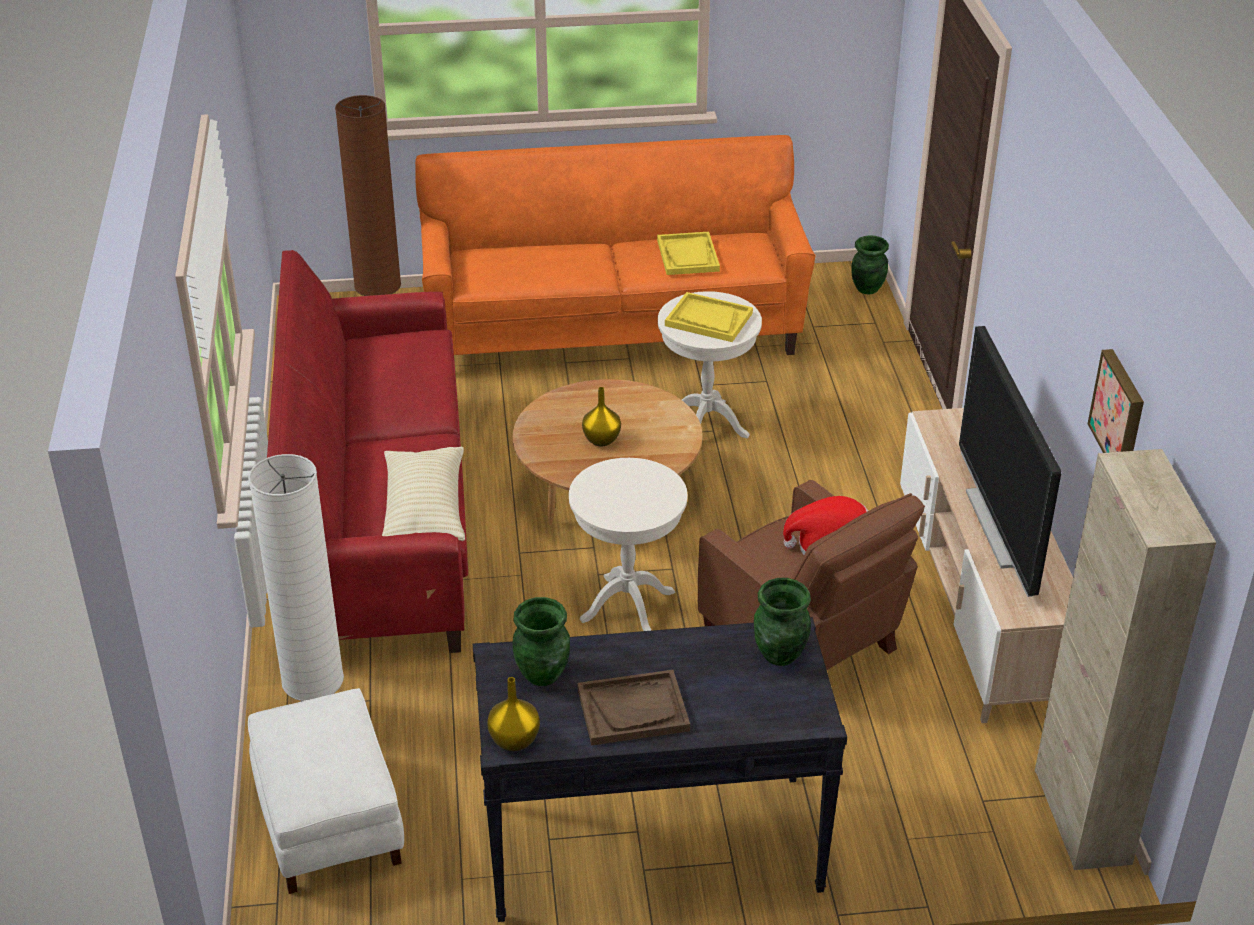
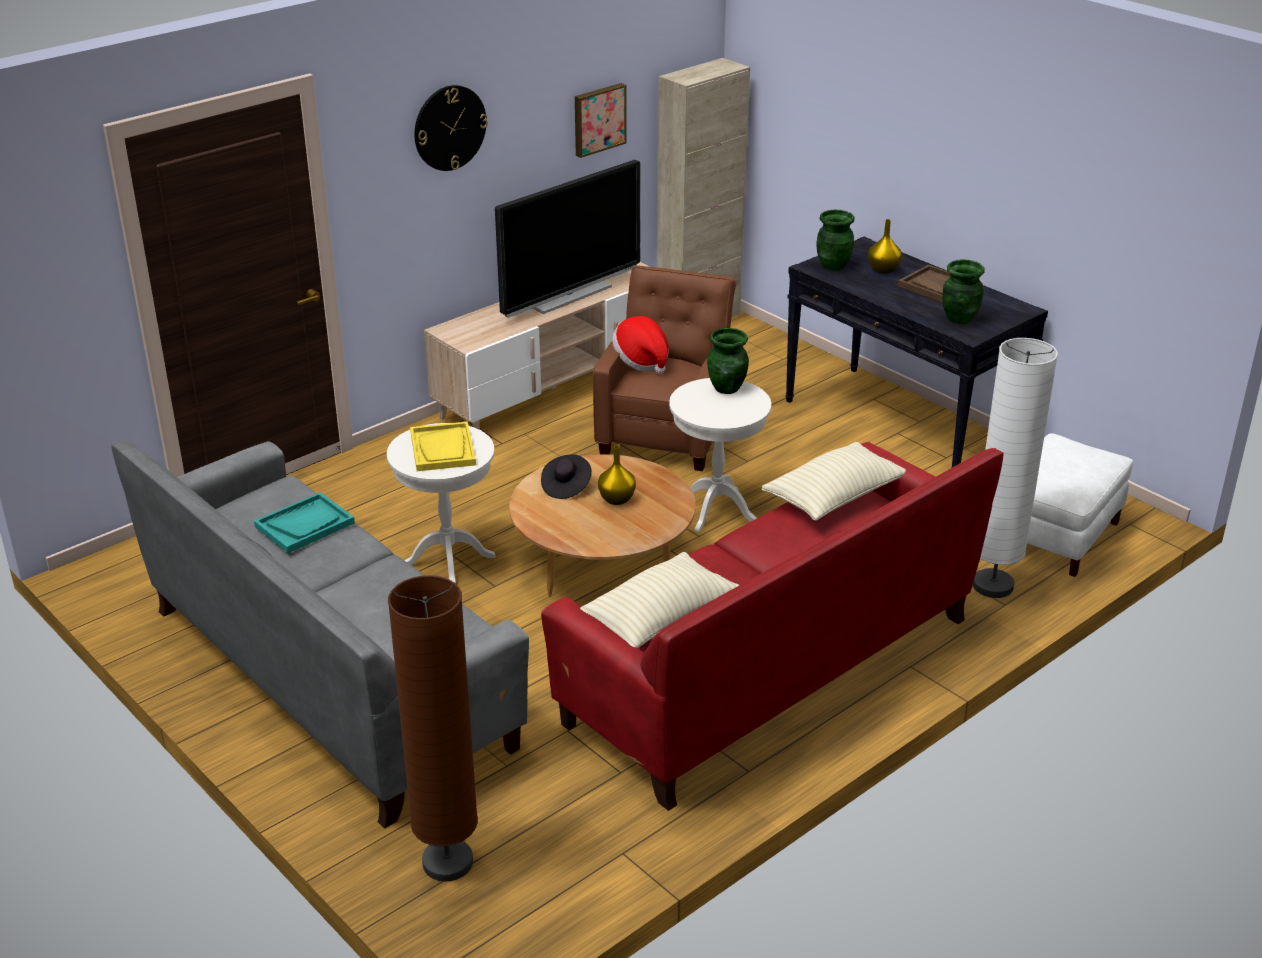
camera: 125 degrees left, 5 degrees down
(391, 355) = (658, 618): none -> beige pillow
(515, 741) = (1015, 308): yellow vase -> yellow vase (883, 270)
(613, 330) = (329, 677): orange sofa -> grey sofa
(651, 422) = (566, 487): none -> black hat
(688, 256) = (305, 525): yellow tray -> turquoise tray
(867, 289) = (123, 557): green vase -> green vase (727, 388)
(1046, 230) = (449, 127): none -> wall clock

